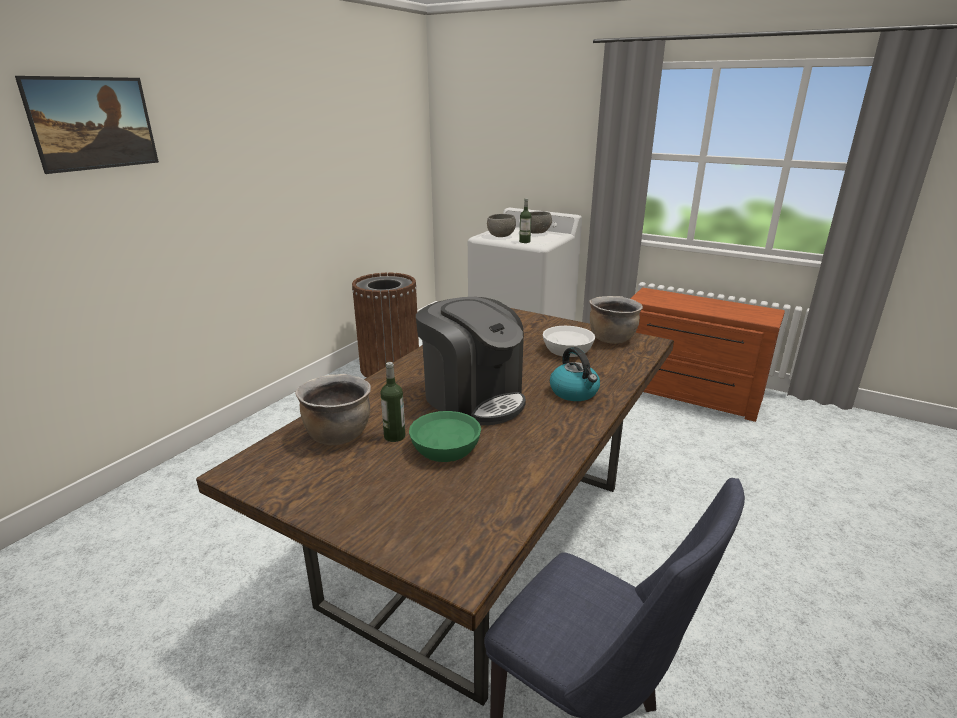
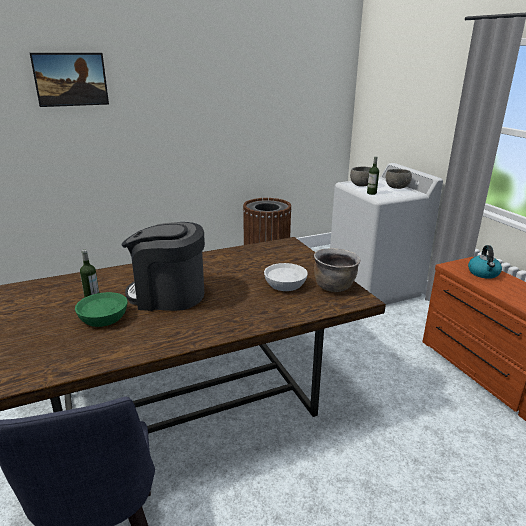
camera: 35 degrees right, 0 degrees up
(338, 434) = (71, 289): brown cooking pot -> none
(473, 399) = (168, 295): coffee machine -> coffee machine turned 105 degrees clockwise
(574, 392) = (234, 314): kettle -> kettle (483, 273)

